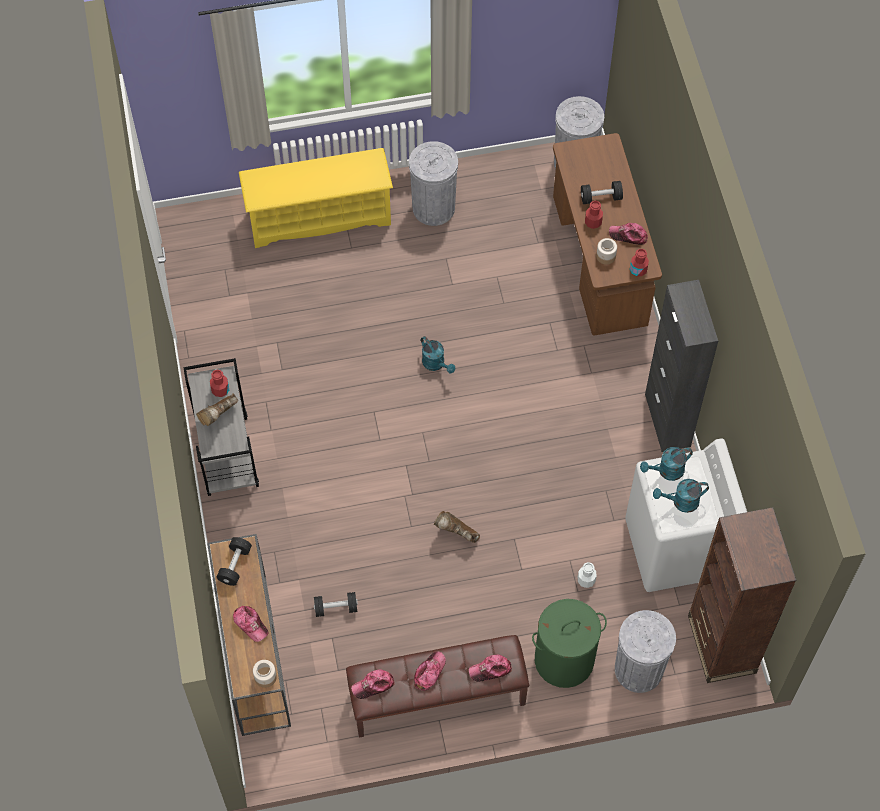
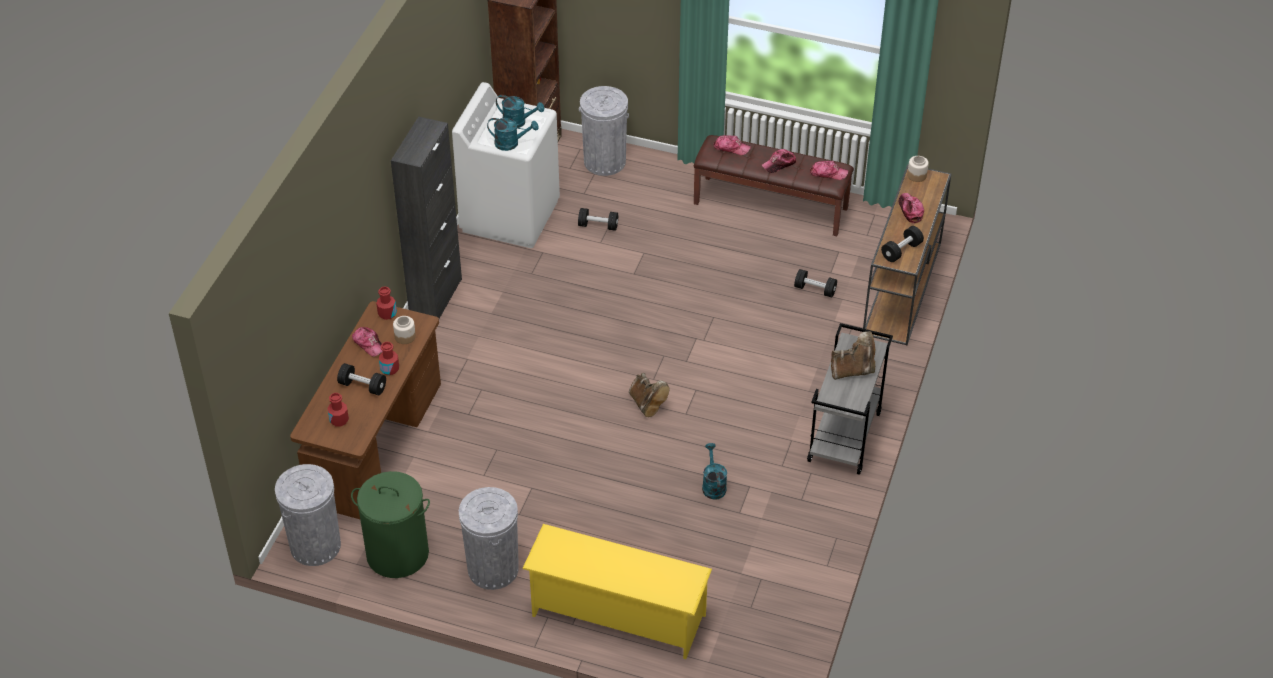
camera: 150 degrees left, 15 degrees down
(220, 390) = (839, 391): red bottle -> red bottle (339, 420)
(436, 364) = (600, 426): turquoise watering can -> turquoise watering can (713, 485)
(456, 534) = (679, 296): brown boot -> brown boot (647, 405)
(564, 660) = (656, 188): green laundry basket -> green laundry basket (398, 553)
(586, 580) = (598, 225): white bottle -> black dumbbell

